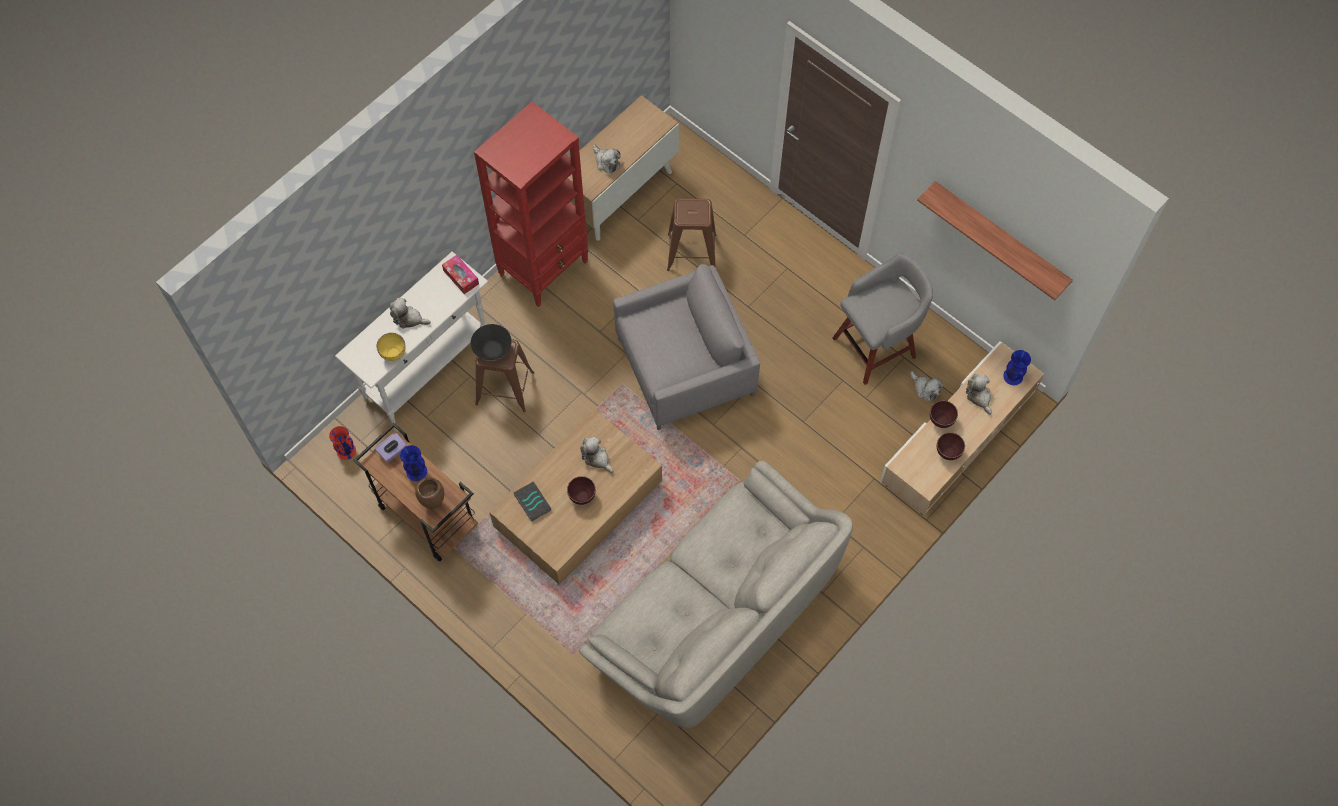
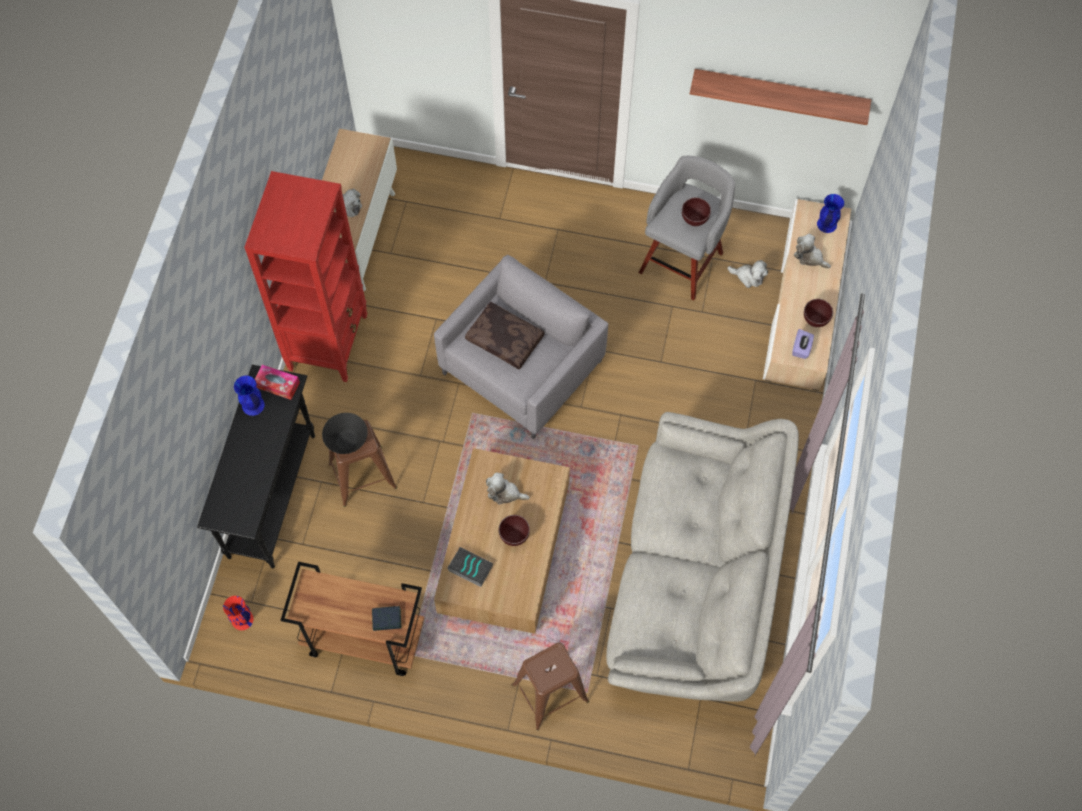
camera: 30 degrees left, 0 degrees up
(393, 354) = (257, 494): yellow bowl -> none
(393, 451) = (313, 590): purple tissue box -> purple tissue box (801, 348)
(409, 318) = (250, 451): plush toy -> none
(416, 471) = (349, 597): blue vase -> blue vase (252, 405)
(427, 367) = (272, 495): white console table -> black console table
(433, 504) = (387, 619): brown vase -> book
(670, 334) = (506, 339): none -> brown pillow
(692, 252) = (461, 258): brown stool -> brown stool (550, 693)
(940, 421) = (791, 296): brown bowl -> brown bowl (694, 221)

